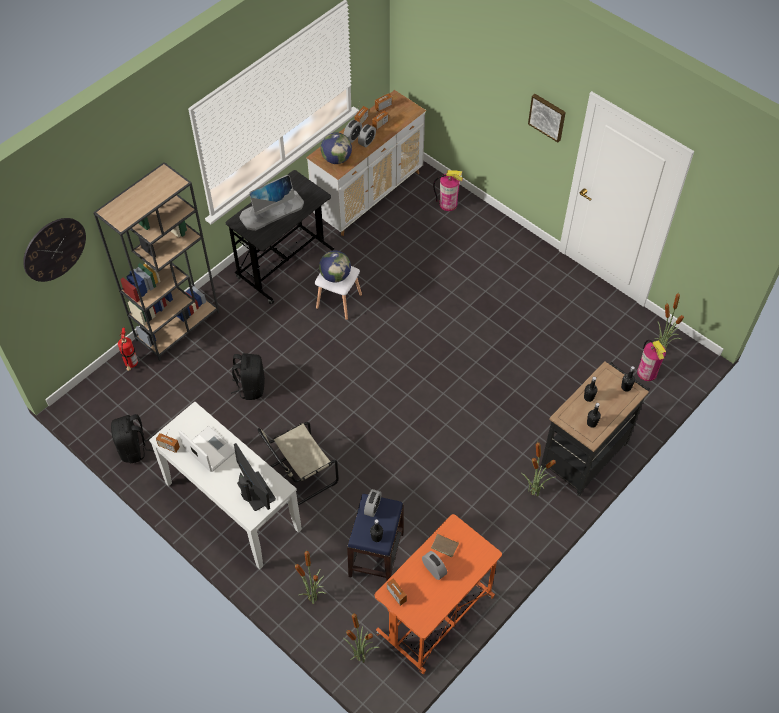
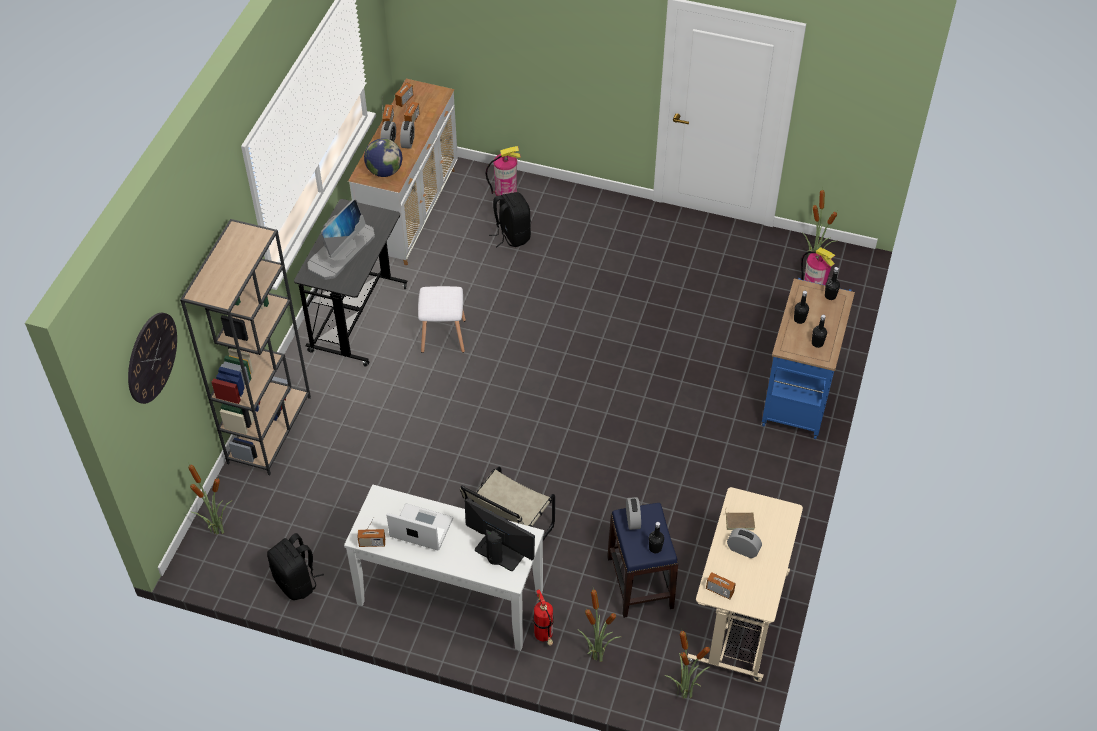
camera: 25 degrees left, 5 degrees down
(131, 365) = (238, 492): fire extinguisher -> fire extinguisher (544, 637)
(250, 387) = (395, 463): black backpack -> black backpack (511, 235)
(335, 276) = (440, 302): globe -> none
(435, 615) = (738, 618): orange desk -> beige desk
(534, 491) = (767, 451): potted plant -> potted plant (217, 529)
(547, 117) = (616, 45): picture -> none
(586, 454) = (799, 395): black cart -> blue cart

